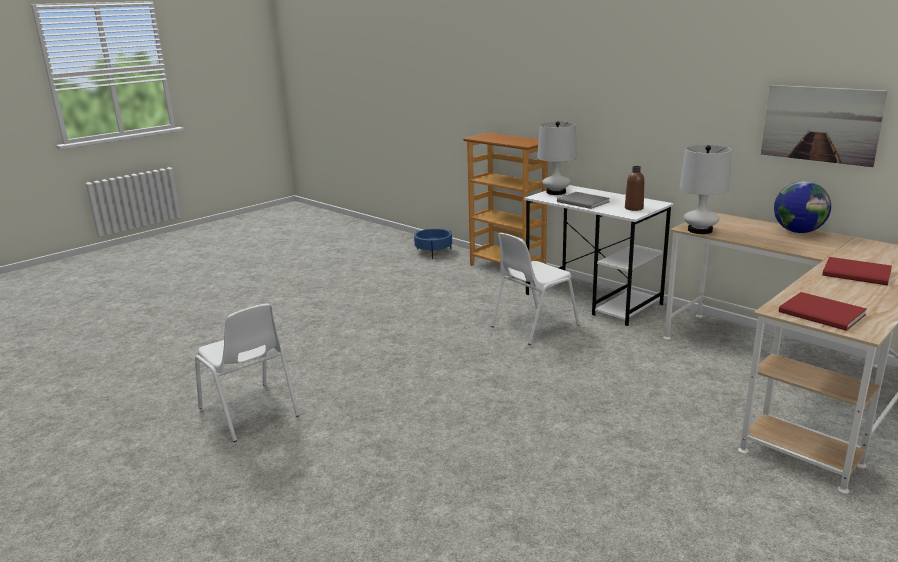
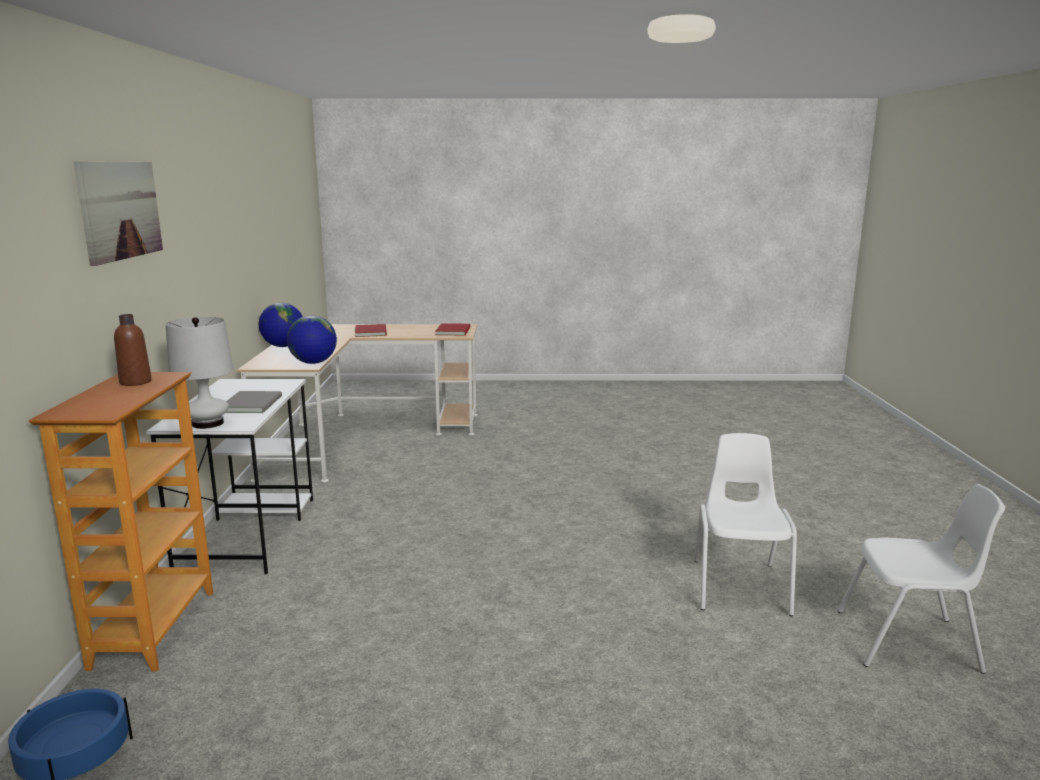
camera: 135 degrees left, 5 degrees down
(533, 326) = (365, 537): white chair -> white chair (909, 642)
(634, 208) = (261, 385): brown bottle -> brown bottle (135, 382)
(700, 230) = (313, 363): white table lamp -> globe
(820, 124) = (255, 256): picture -> picture (120, 210)

